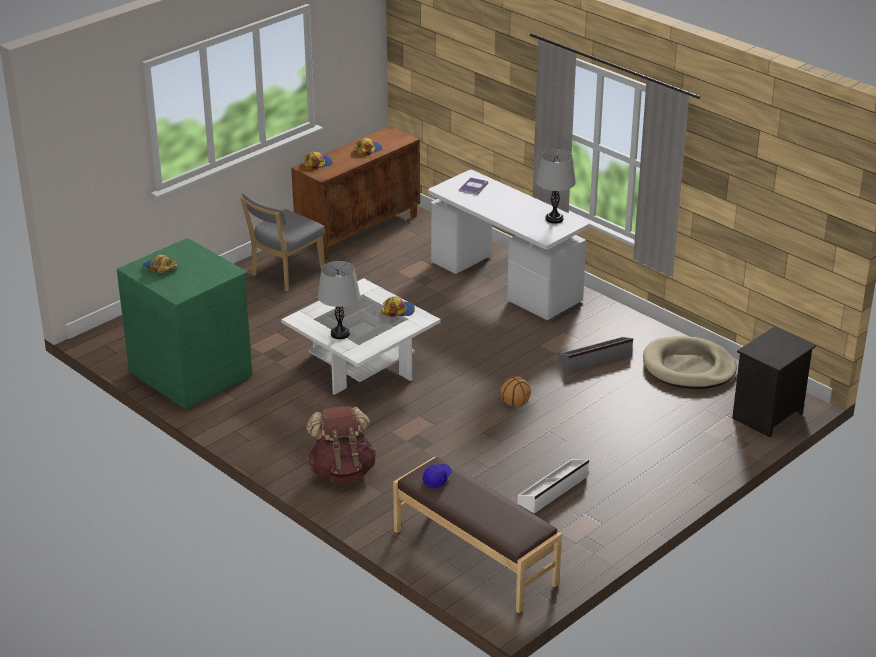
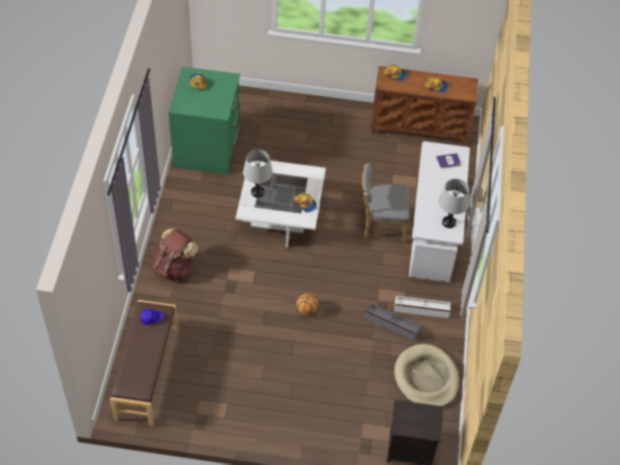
camera: 50 degrees right, 20 degrees up
(285, 274) = (339, 126): grey chair -> grey chair (381, 225)
(553, 490) = (237, 376): white storage box -> white storage box (421, 309)

